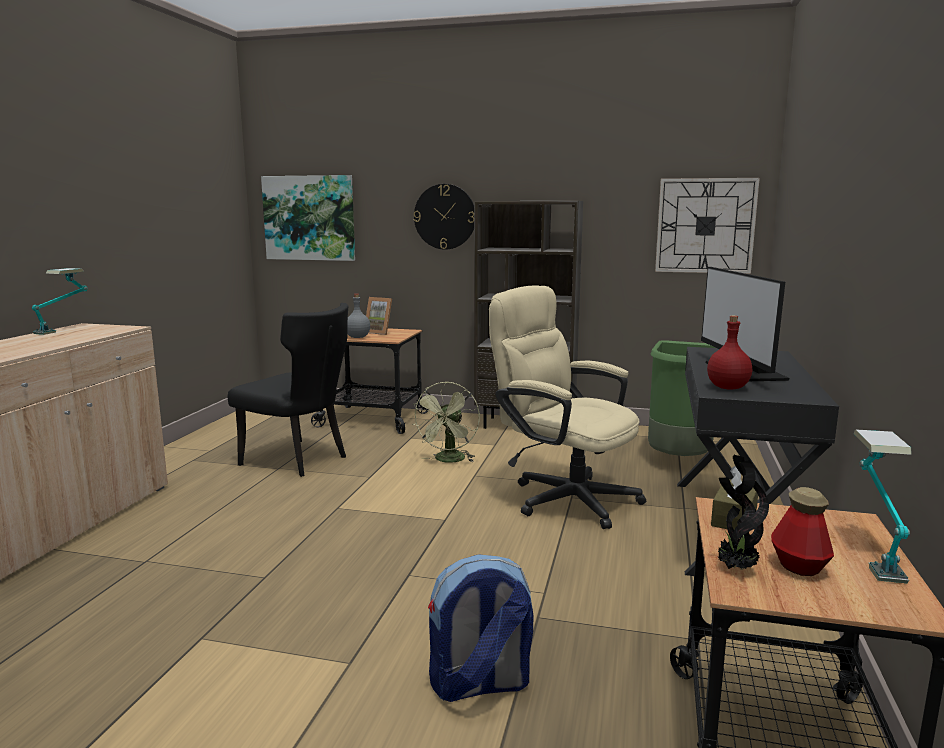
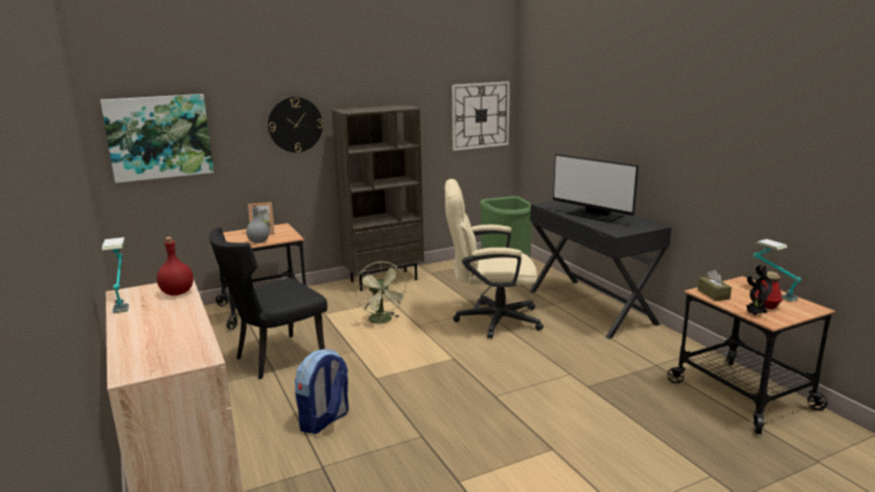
camera: 40 degrees left, 5 degrees up
(299, 460) = (276, 358): black chair -> black chair turned 150 degrees clockwise
(479, 685) = (618, 426): backpack -> backpack (324, 421)
(727, 387) = (613, 228): red bottle -> red bottle (176, 293)

